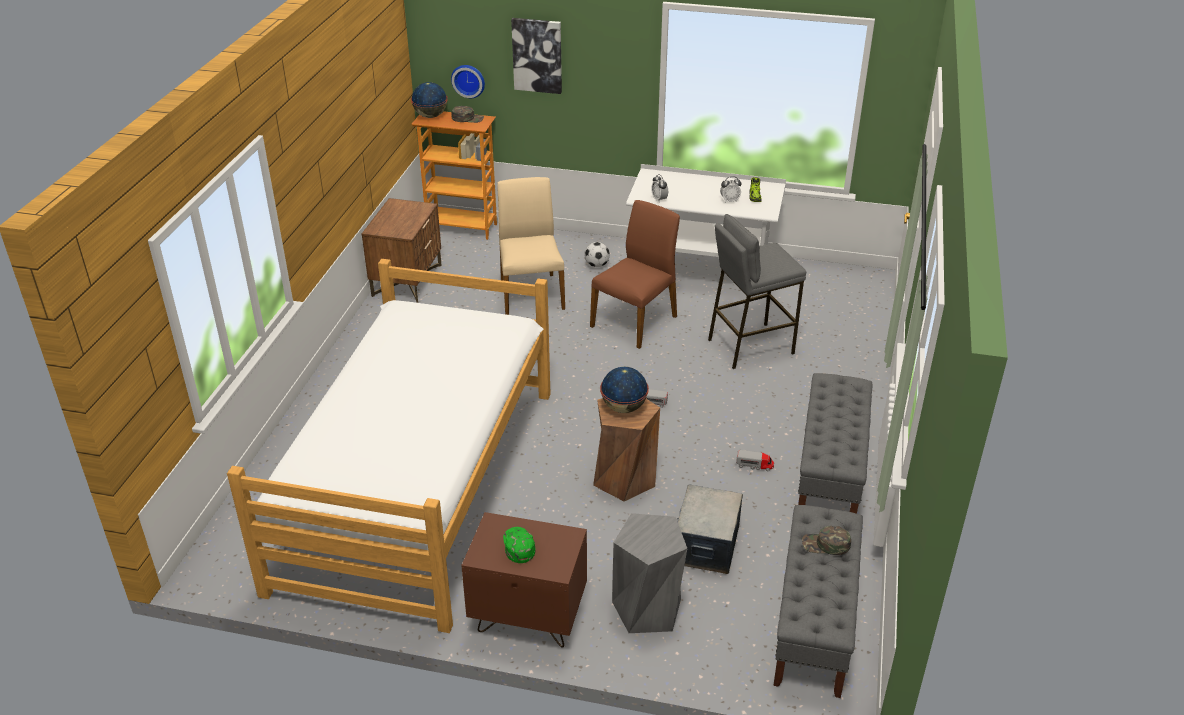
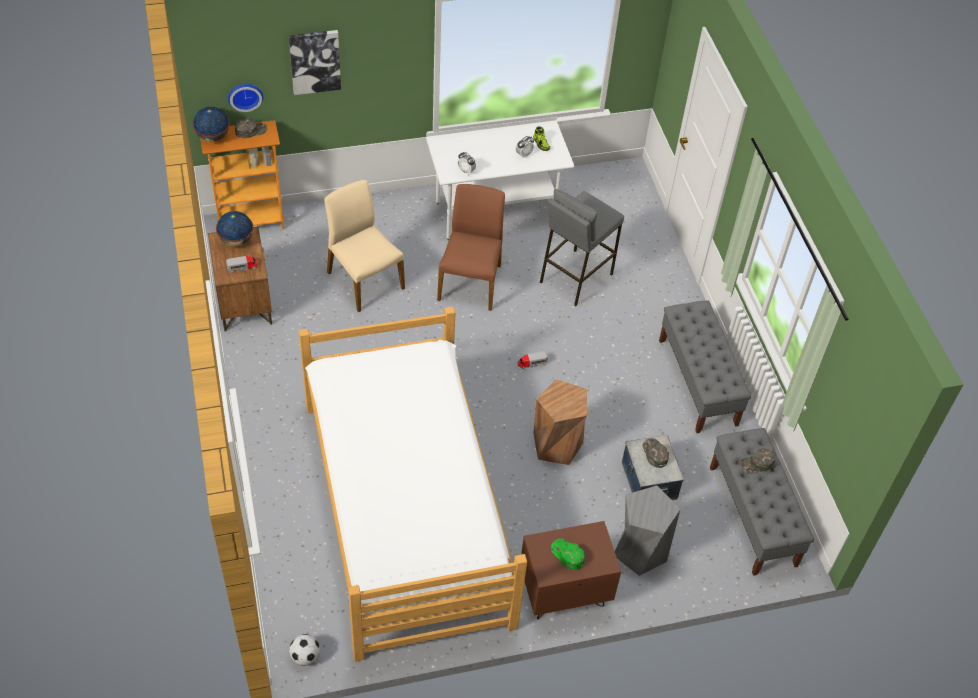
camera: 30 degrees left, 15 degrees up
(596, 265) = (400, 229): football -> football (305, 656)
(624, 408) = (561, 399): globe -> globe (236, 241)
(714, 505) = (654, 453): none -> green cap
(755, 465) = (642, 395): toy truck -> toy truck (242, 267)

